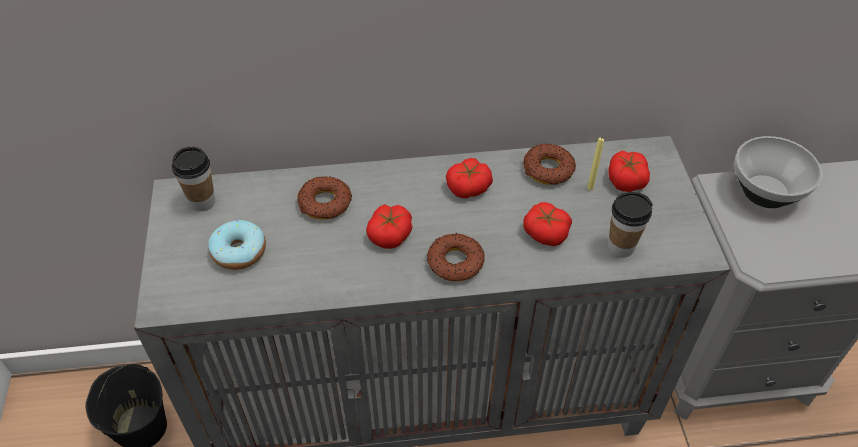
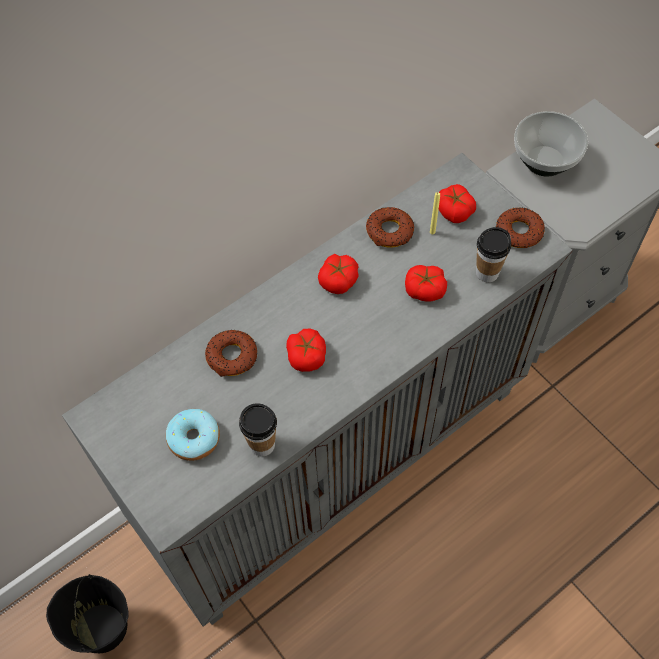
camera: 30 degrees left, 10 degrees up
(202, 202) = (125, 412): cup -> cup (262, 444)
(455, 262) = (374, 352): donut -> donut (518, 231)

